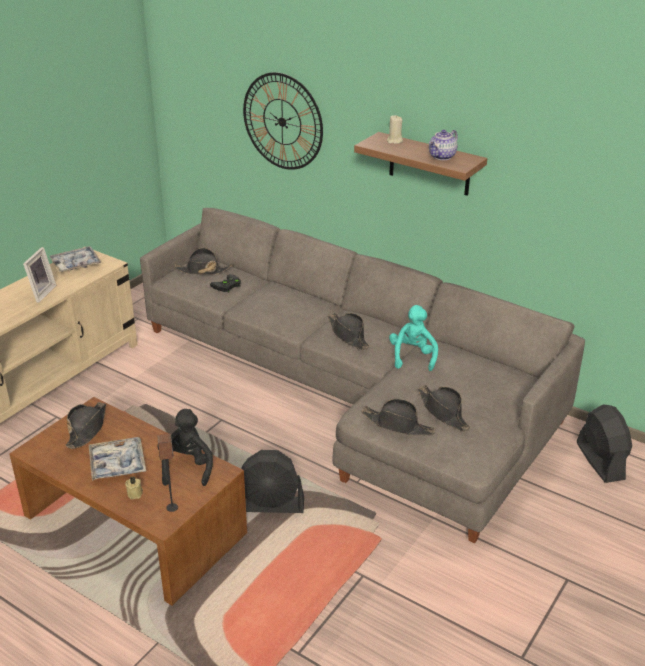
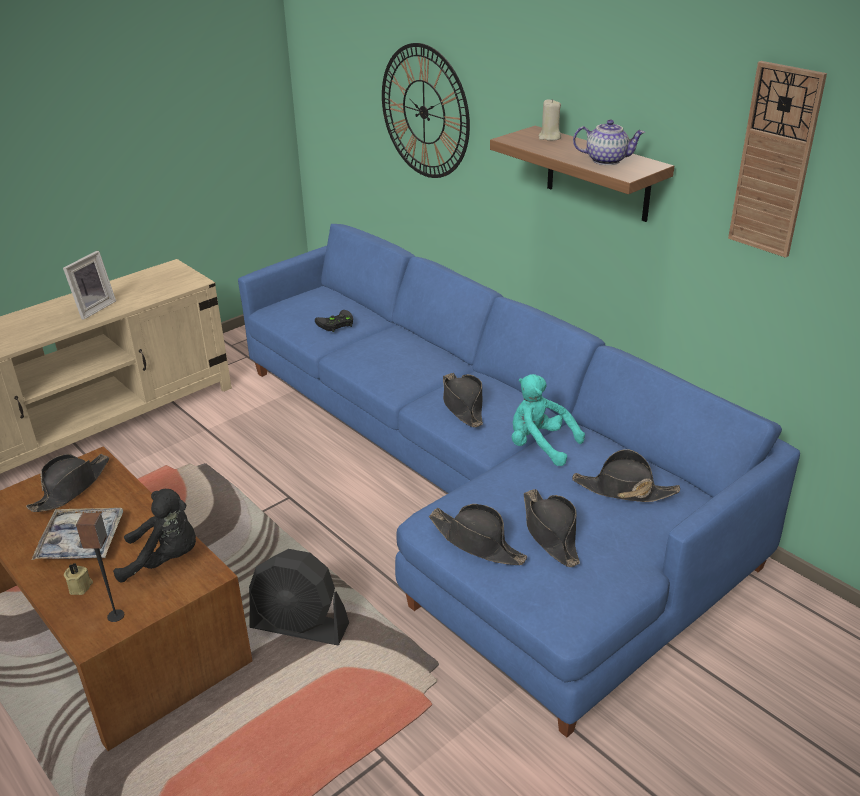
camera: 15 degrees right, 0 degrees up
(76, 264) = (154, 278): tray -> none
(187, 467) = (165, 560): black plush toy -> black plush toy turned 75 degrees clockwise
(203, 270) = (315, 302): black hat -> black hat (624, 490)
(355, 392) = (478, 483): grey sofa -> blue sofa
(412, 356) = (540, 445): turquoise plush toy -> turquoise plush toy turned 75 degrees counterclockwise
(442, 157) = (607, 160): teapot -> teapot turned 135 degrees counterclockwise
(558, 154) = (775, 161): none -> wall clock
(600, 461) = (803, 638): black fan -> none

